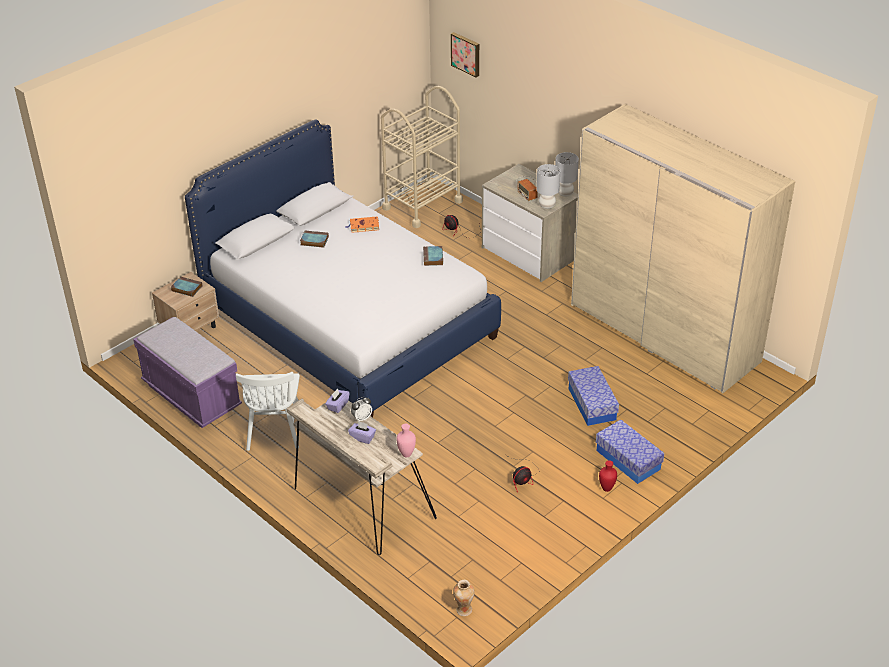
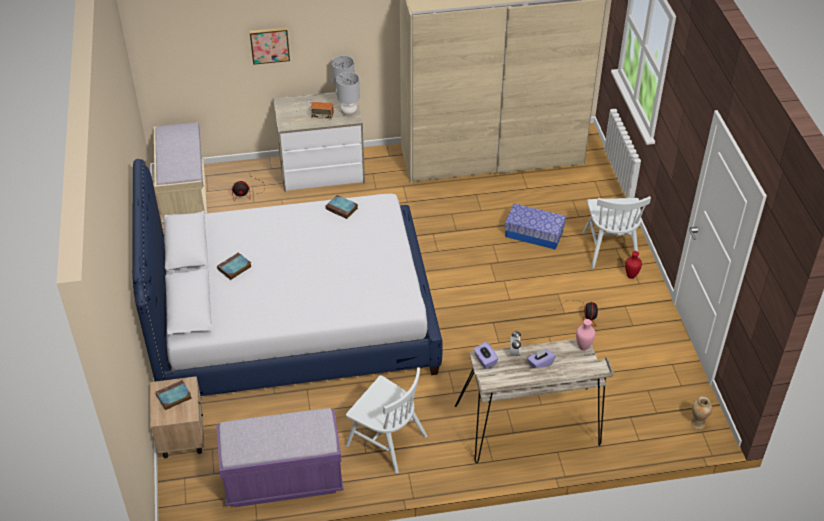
camera: 55 degrees left, 5 degrees up
(363, 226) = (249, 227): orange book -> none
(422, 205) = (184, 195): beige cart -> beige bench
(466, 54) = (181, 23): picture -> picture (269, 44)
(628, 460) = (610, 249): storage box -> white chair

